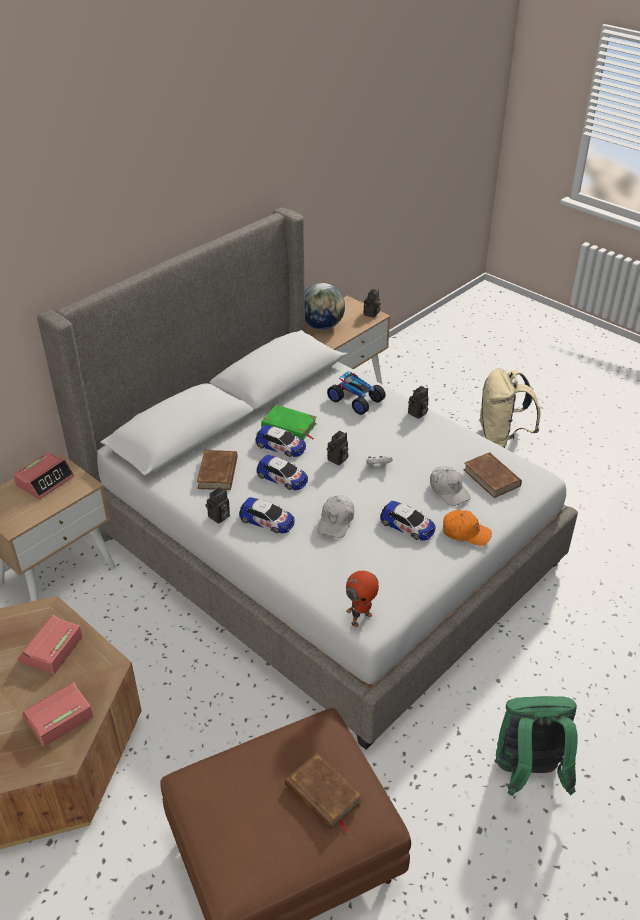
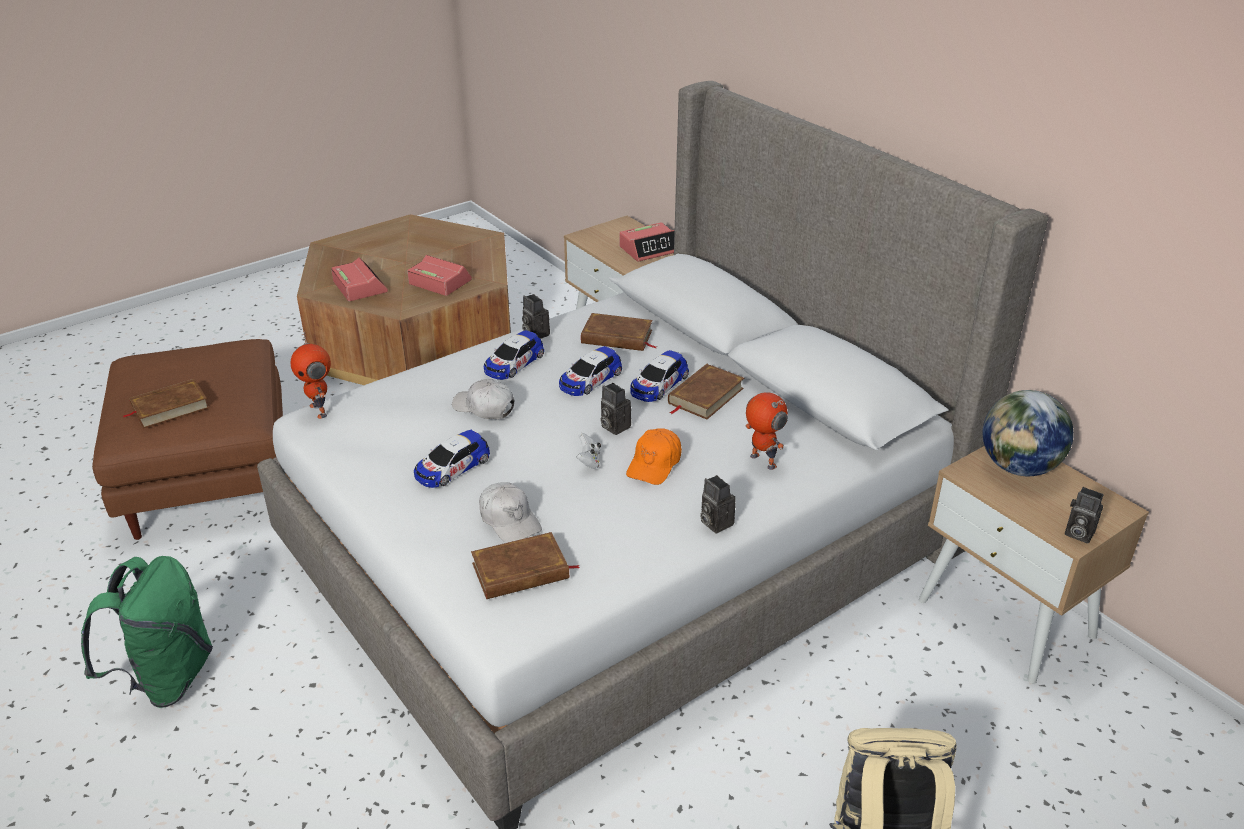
camera: 100 degrees right, 5 degrees down
(45, 481) = (650, 249): alarm clock -> alarm clock turned 75 degrees counterclockwise
(289, 426) = (705, 396): green book -> brown book
(355, 400) = (761, 462): toy car -> toy robot
(449, 490) = (509, 520): white cap -> white cap turned 105 degrees counterclockwise
(465, 532) = (413, 518): orange cap -> orange cap (655, 464)

